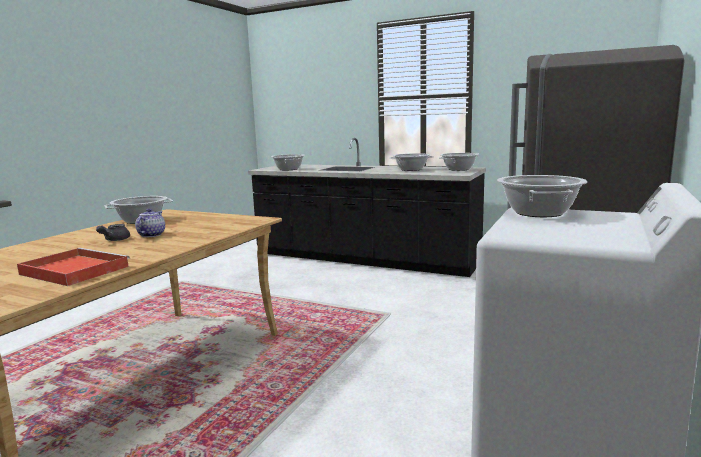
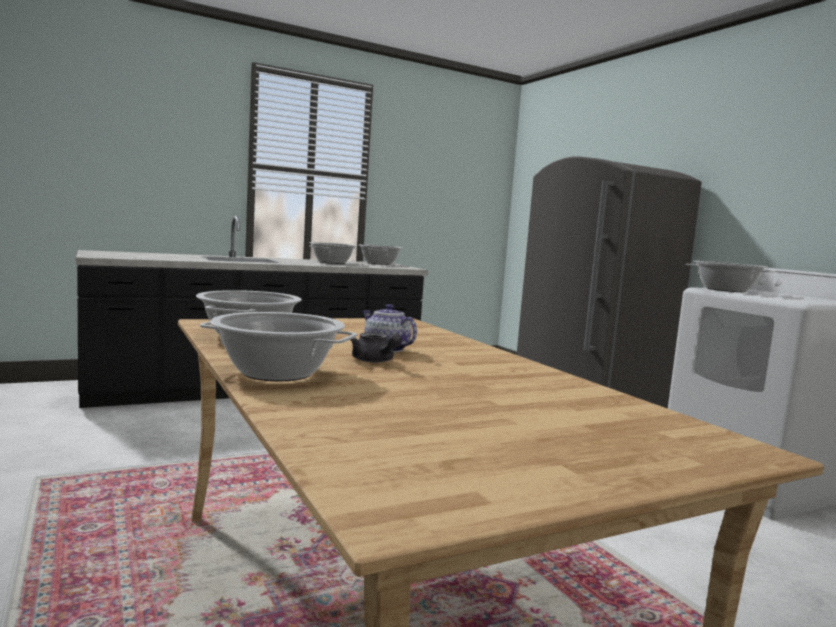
camera: 55 degrees left, 5 degrees down
(73, 270) = (554, 396): red tray -> none
(288, 169) = (149, 257): cooking pot -> cooking pot (276, 372)

